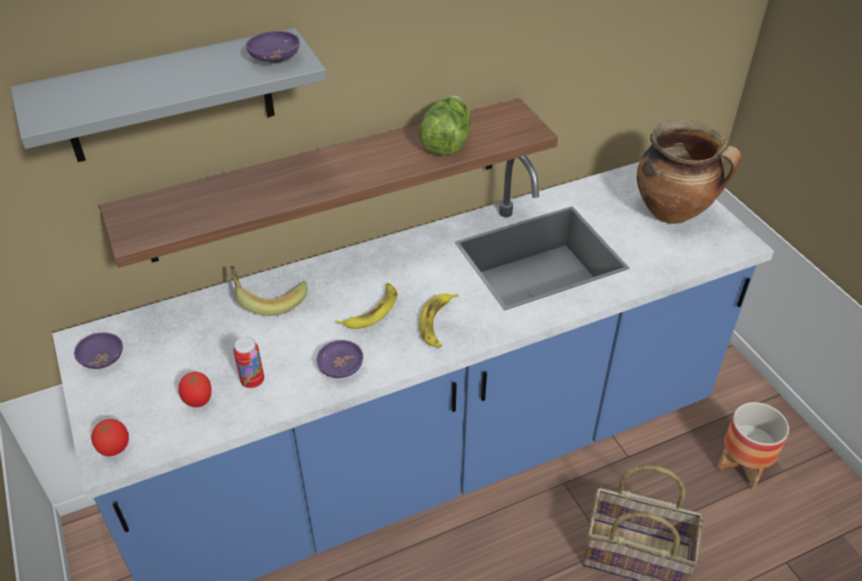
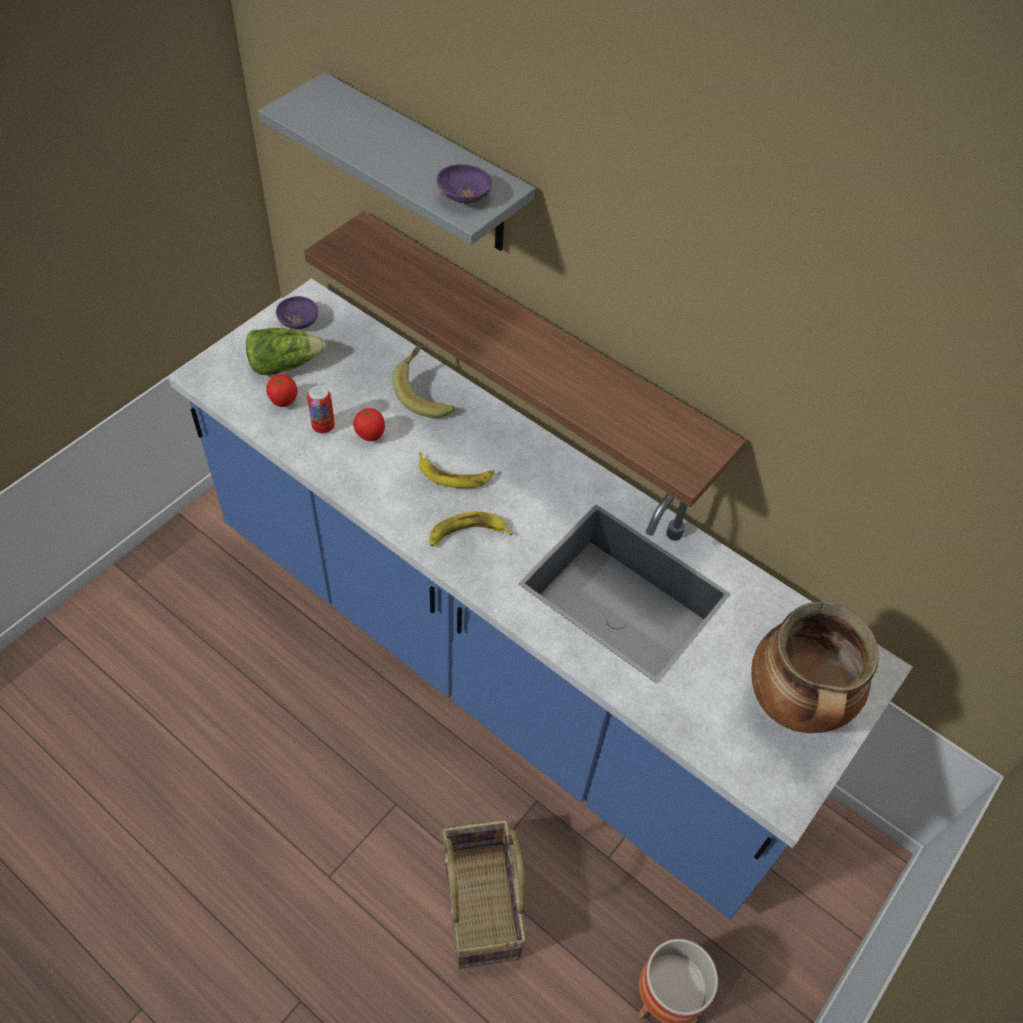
camera: 60 degrees right, 10 degrees up
(115, 449) = (213, 375): tomato -> tomato (370, 436)
(341, 368) = (369, 481): purple bowl -> none
(446, 141) = (613, 403): lettuce -> lettuce (284, 364)

